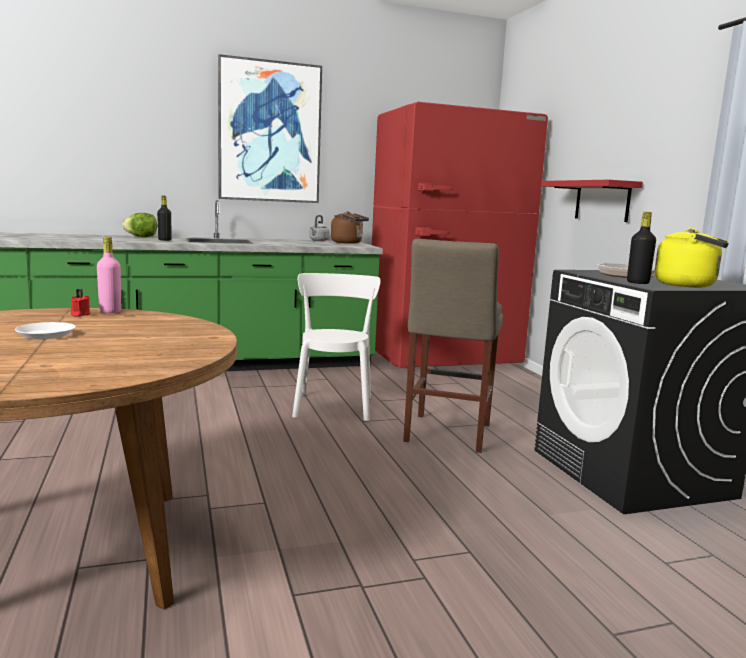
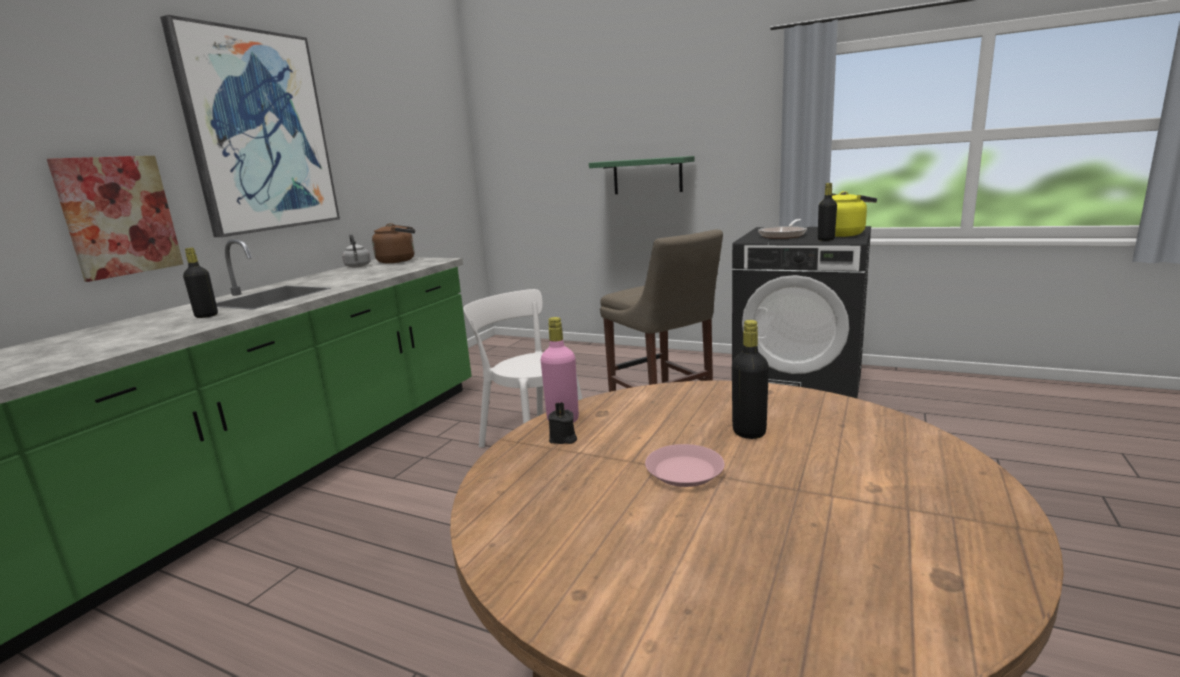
camera: 45 degrees left, 5 degrees up
(46, 334) = (684, 471): white plate -> pink plate
(79, 314) = (563, 439): red candle -> black candle
(123, 339) = (749, 432): none -> black bottle
(141, 237) = (136, 322): lettuce -> none
(162, 175) = (119, 216): none -> picture
(442, 359) = (502, 358): red fridge -> none
(602, 201) = (647, 176): red shelf -> green shelf

